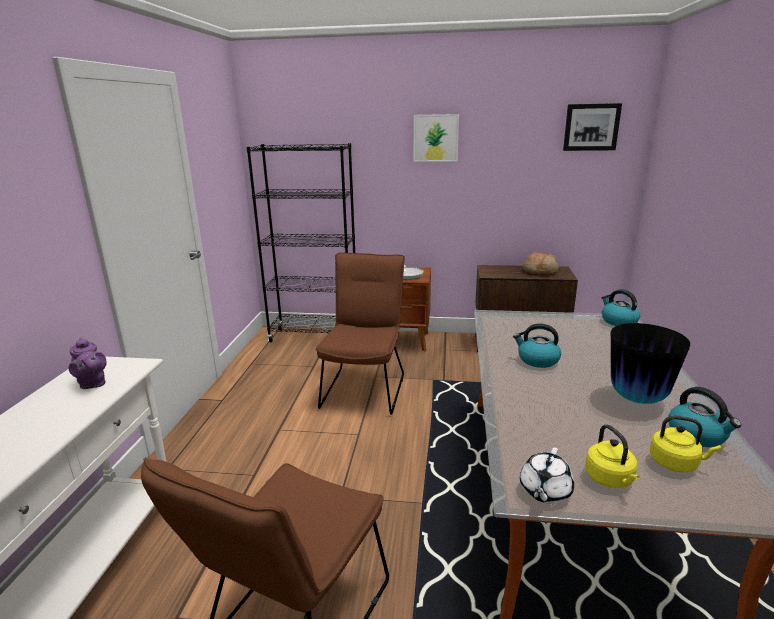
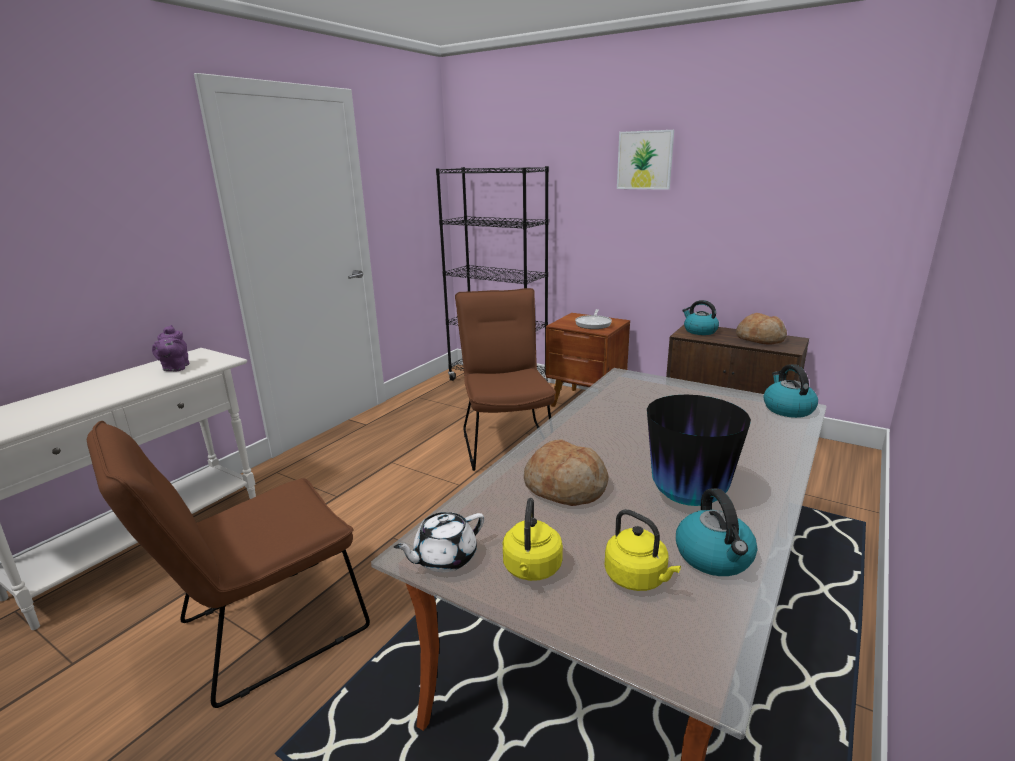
camera: 25 degrees right, 0 degrees up
(365, 387) = (506, 441): brown chair -> brown chair turned 45 degrees counterclockwise
(537, 360) = (616, 431): kettle -> kettle (699, 331)
(556, 411) = (566, 487): none -> bread
(591, 127) = (857, 144): picture -> none

